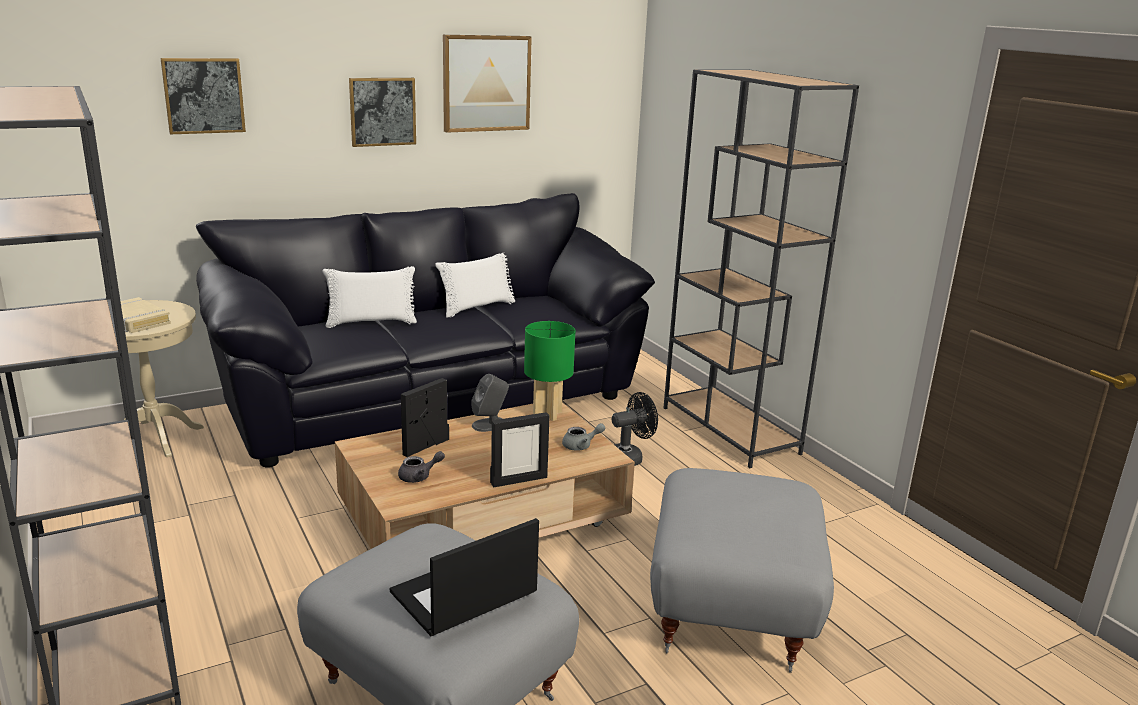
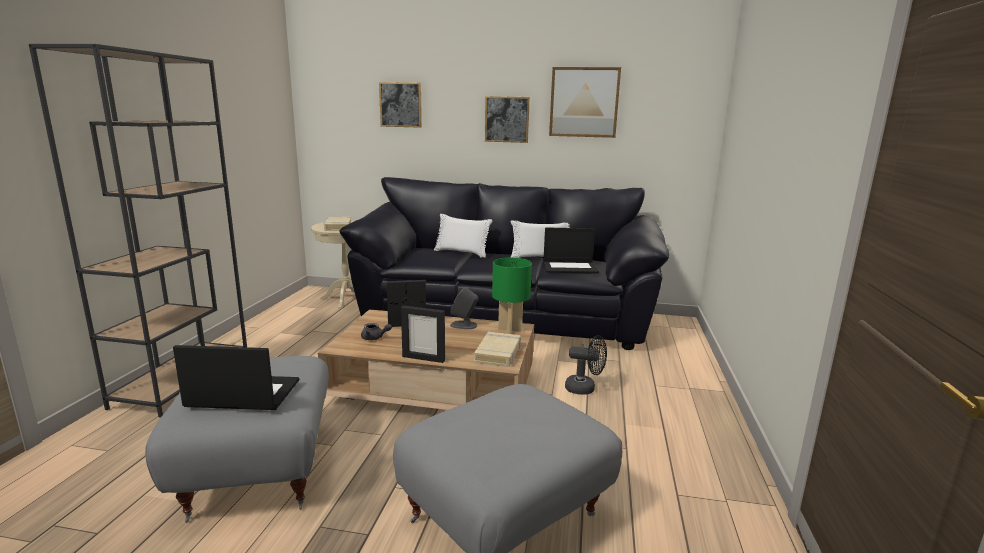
camera: 40 degrees right, 5 degrees down
(532, 314) = (570, 267): none -> laptop
(581, 446) = (498, 353): grey teapot -> beige book
(731, 430) = (700, 398): bookcase -> none

